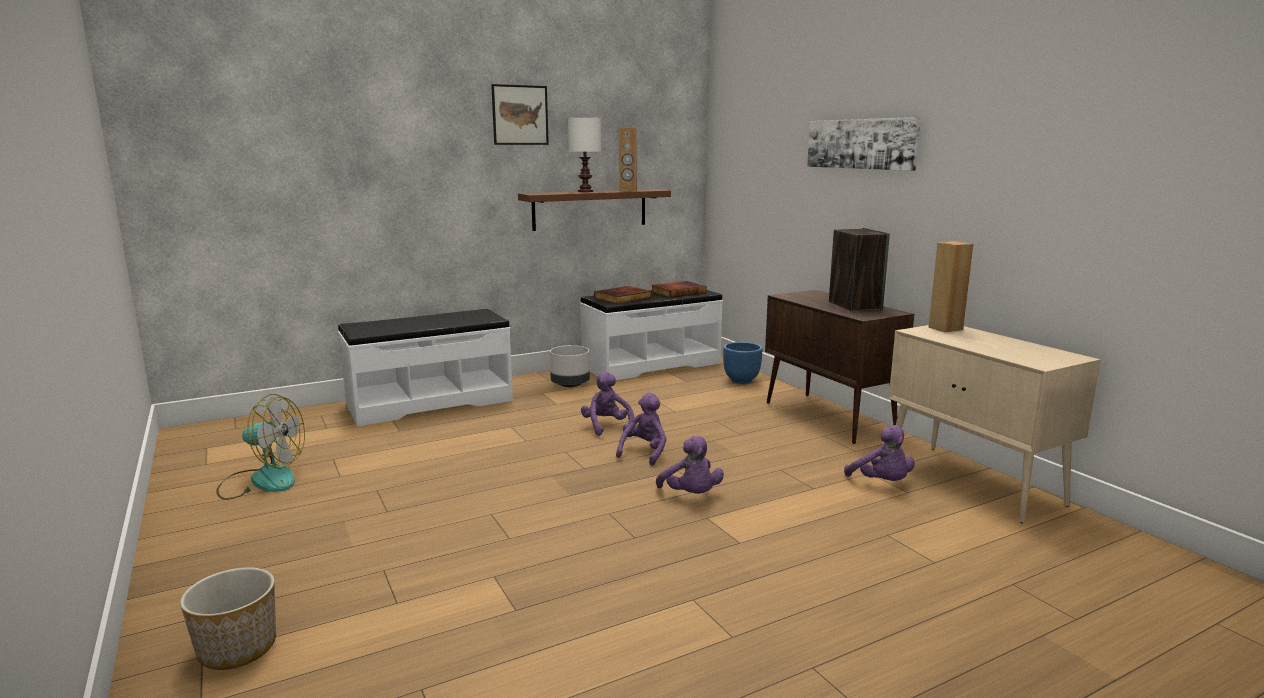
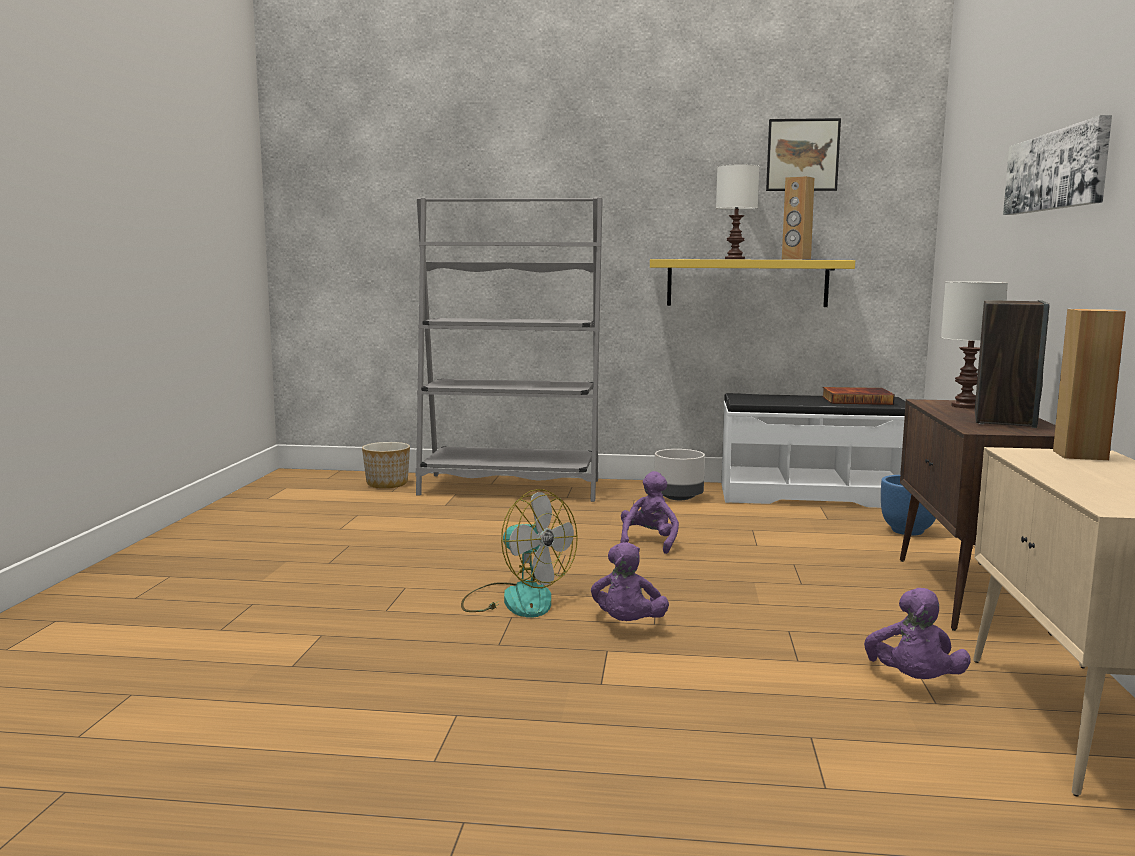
camera: 35 degrees right, 5 degrees down
(238, 648) = (81, 623): planter -> planter (387, 484)
(262, 480) = (282, 518): fan -> fan (516, 599)
(430, 402) = (510, 488): white bench -> grey bookcase
(520, 115) = (659, 166): picture -> picture (802, 155)
(590, 209) = (747, 283): brown shelf -> yellow shelf
(623, 298) = (768, 398): book -> none
(644, 452) = (648, 574): purple plush toy -> none
(811, 297) = (966, 406): none -> white table lamp

